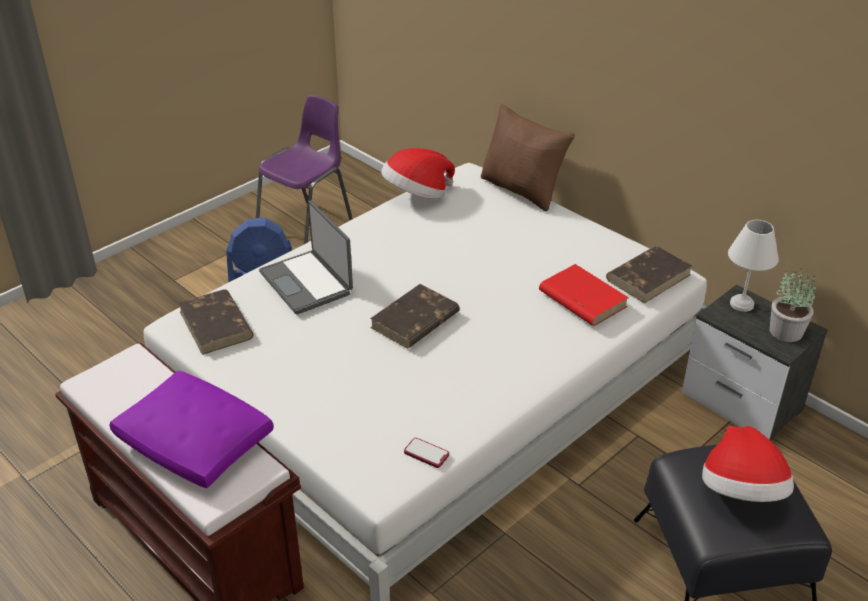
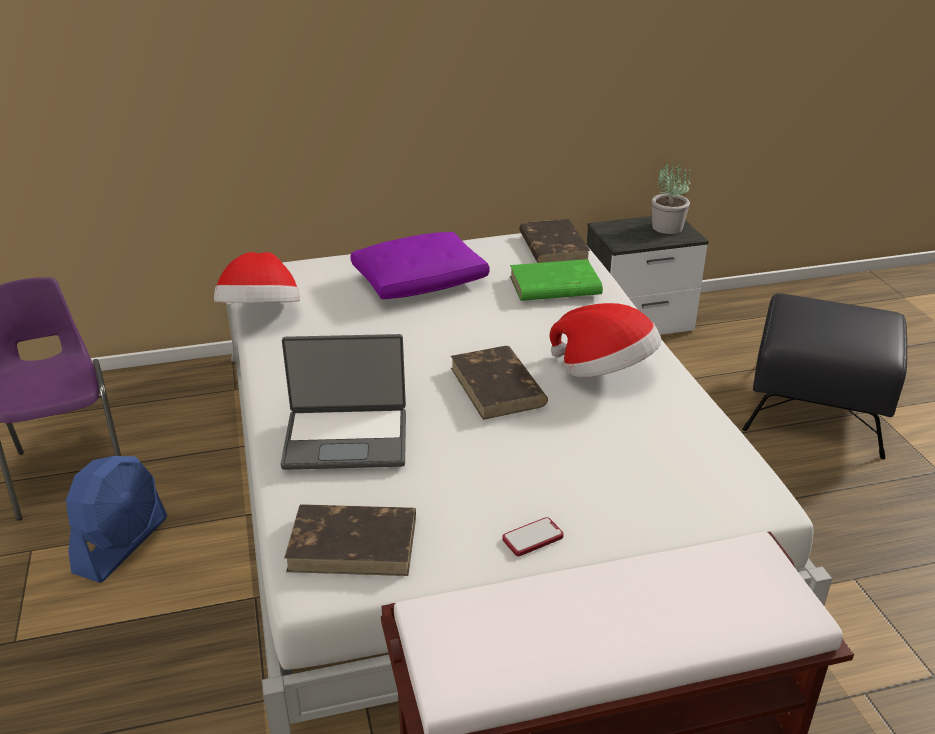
camera: 60 degrees left, 5 degrees down
(196, 442) = (671, 597): purple pillow -> purple pillow (420, 281)
(426, 453) = (725, 452): phone -> phone (532, 538)
(522, 190) = (334, 258): brown pillow -> none
(582, 299) = (554, 286): red book -> green book
(741, 492) = (840, 320): hat -> hat (604, 371)
(742, 303) = (616, 229): white table lamp -> none

